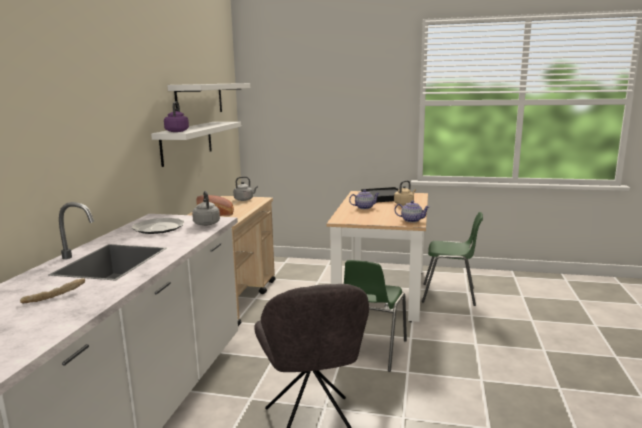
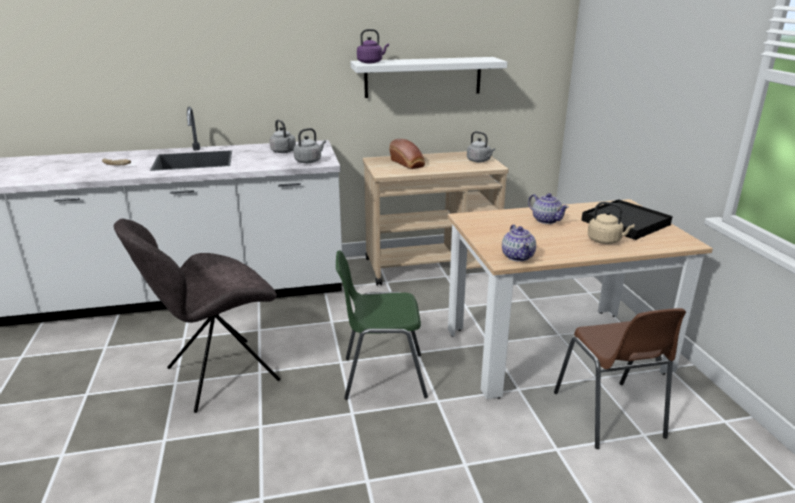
camera: 65 degrees right, 10 degrees up
(159, 228) = (284, 152): plate -> grey kettle
(199, 99) = (464, 27): white shelf -> none
(450, 295) = (609, 416): green chair -> brown chair

